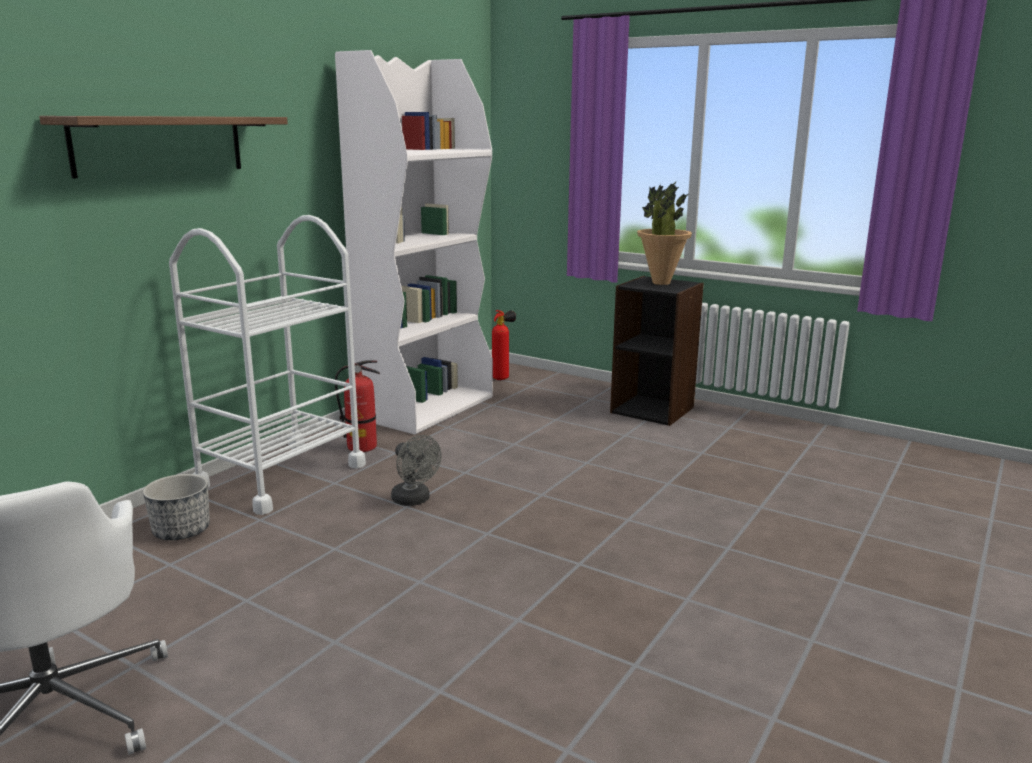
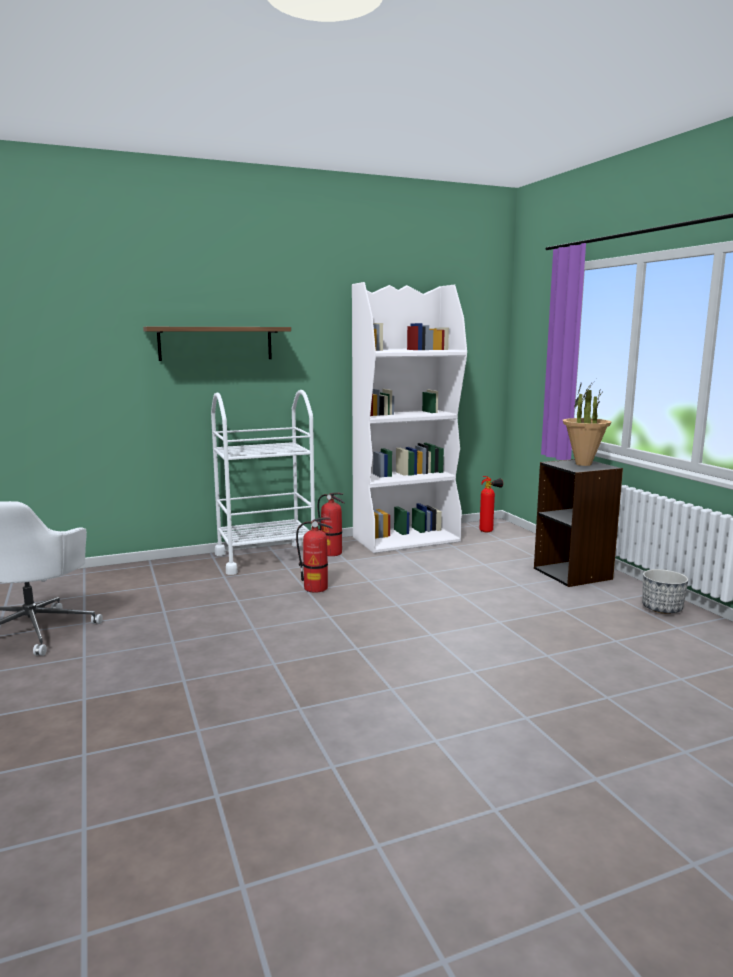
camera: 35 degrees right, 5 degrees down
(182, 531) = (182, 573): planter -> planter (662, 609)
(414, 500) = (316, 588): grey fan -> fire extinguisher

